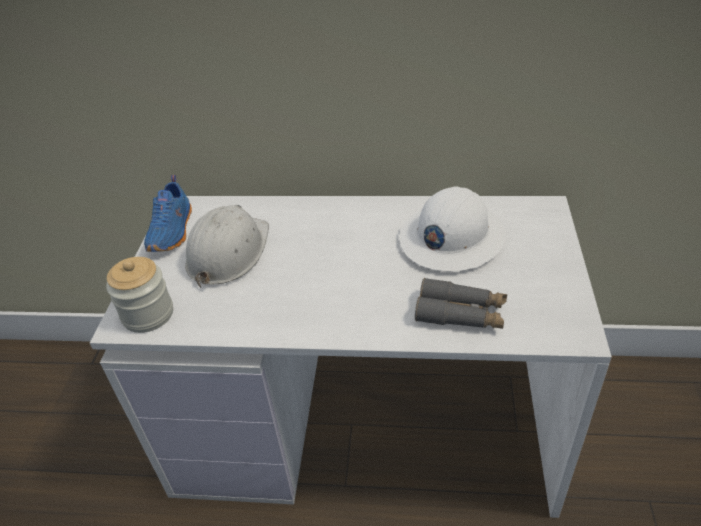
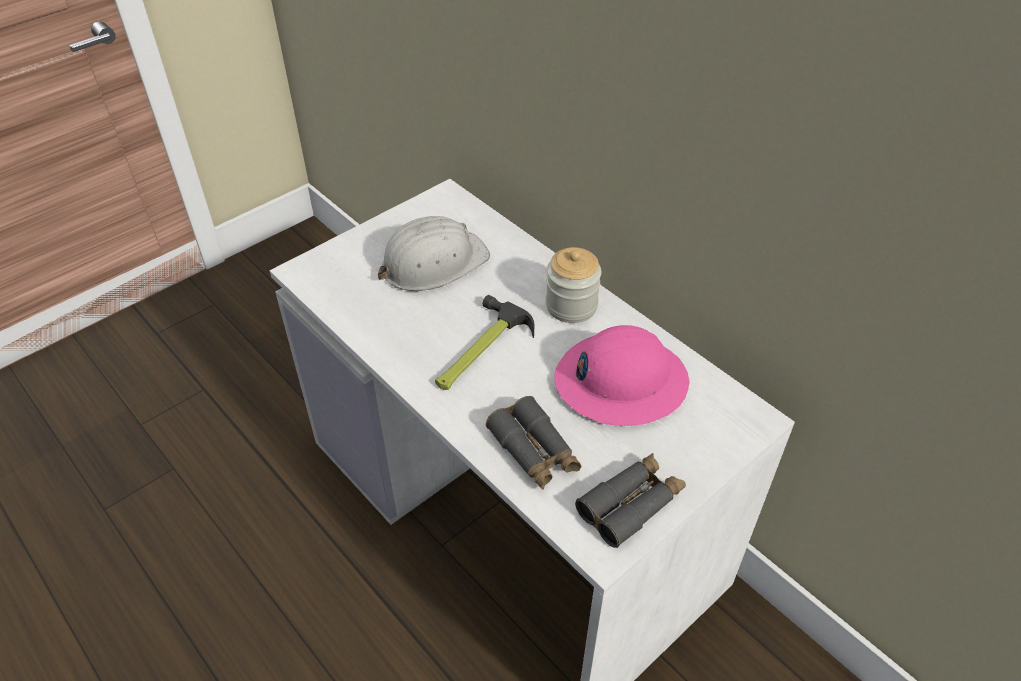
camera: 40 degrees right, 5 degrees up
(148, 314) = (324, 275): jar -> jar (571, 306)
(173, 231) = (417, 216): blue shoe -> none
(340, 282) = (479, 351): none -> hammer
(451, 238) = (620, 381): white hard hat -> pink hard hat
(555, 299) = (631, 504): none -> grey binoculars

